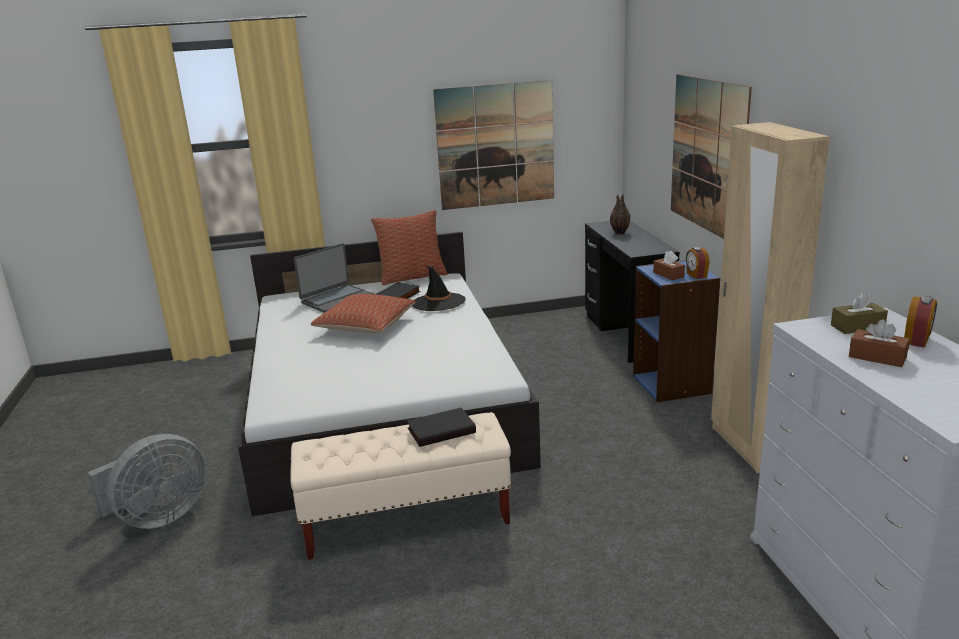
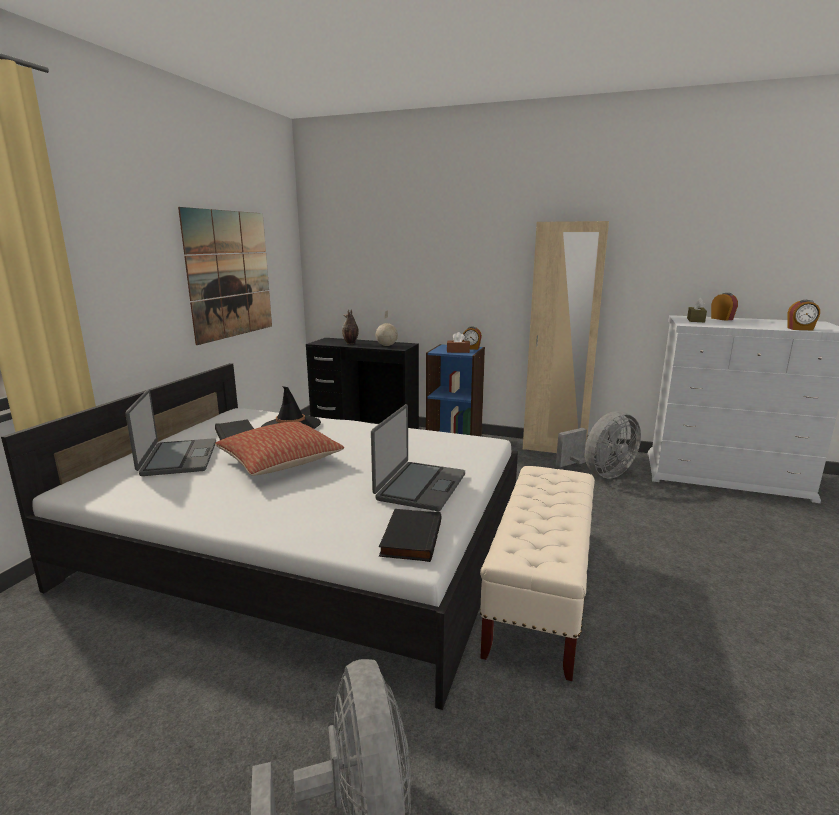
camera: 60 degrees left, 5 degrees down
(370, 380) = (420, 486): none -> laptop
(412, 277) = (200, 421): pillow -> none
(441, 430) = (543, 488): black book -> black book (409, 538)
(639, 245) = (387, 345): none -> globe
(708, 155) = (449, 262): picture -> none
(716, 495) = (600, 474): none -> grey fan
(877, 357) = (743, 324): brown tissue box -> none
(908, 397) = (800, 329): none -> alarm clock

